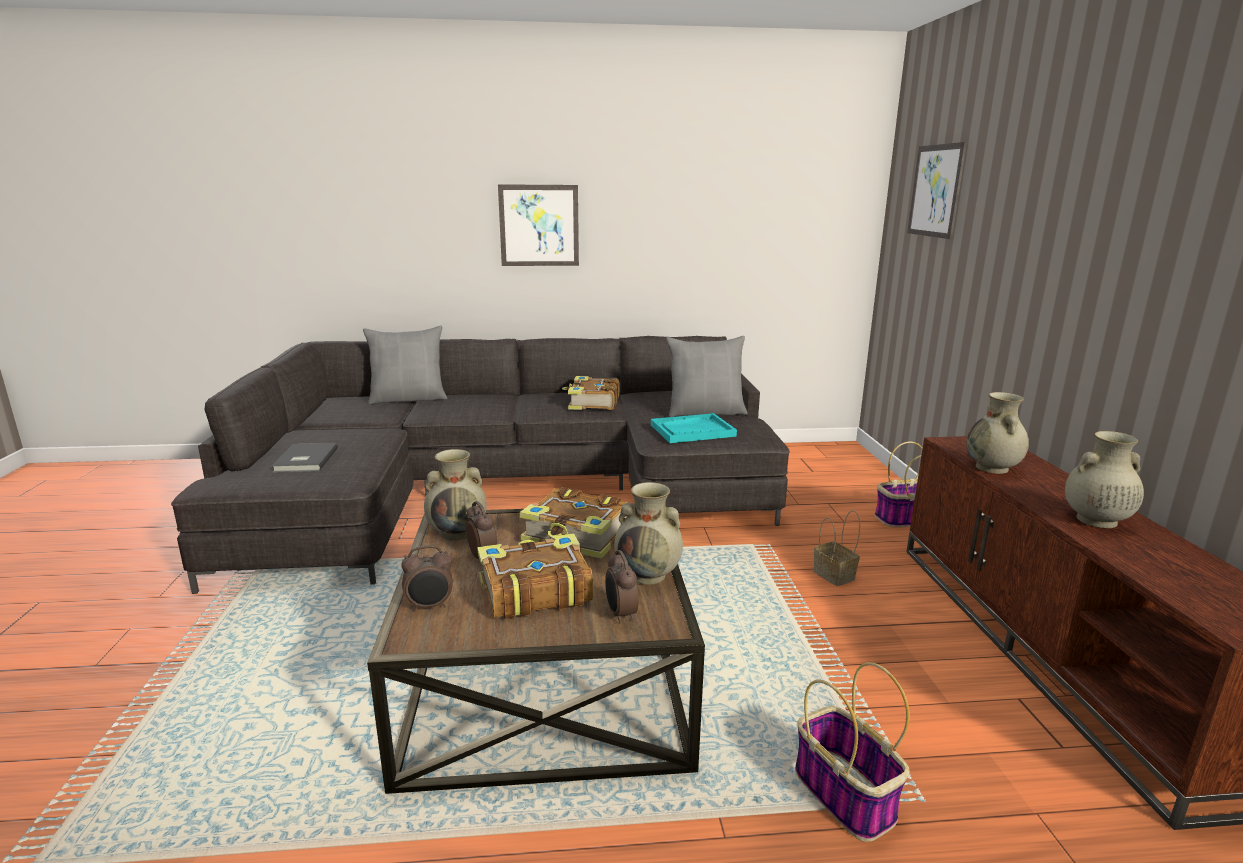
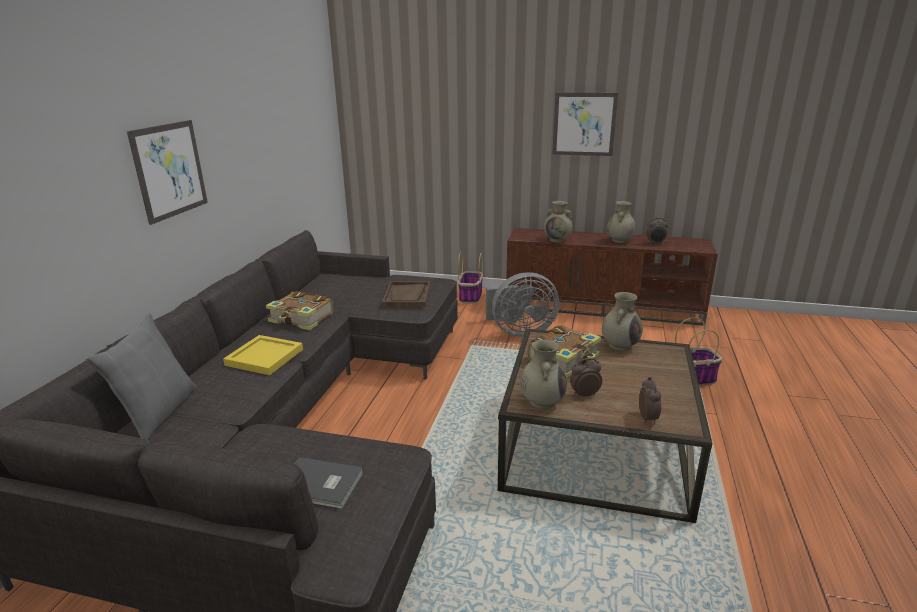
camera: 70 degrees left, 5 degrees up
(507, 407) = (266, 357): none -> yellow tray
(533, 591) = (632, 381): book -> none
(620, 614) = (661, 360): alarm clock -> alarm clock (655, 243)
(692, 431) = (407, 296): turquoise tray -> brown tray
(705, 412) = (372, 285): grey pillow -> none
(835, 575) = (519, 332): basket -> grey fan
(935, 191) = (404, 96): picture -> picture (584, 124)

